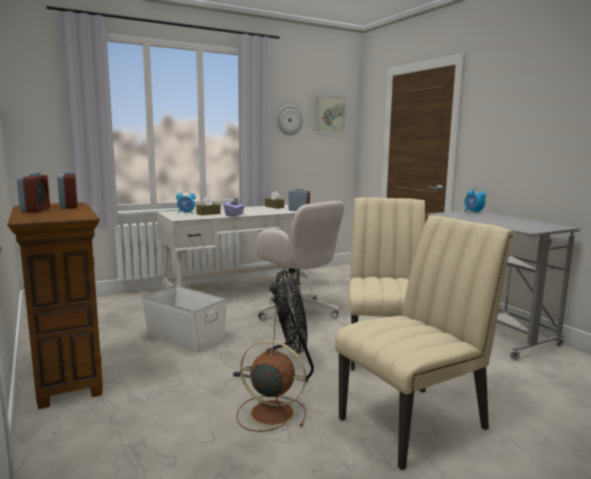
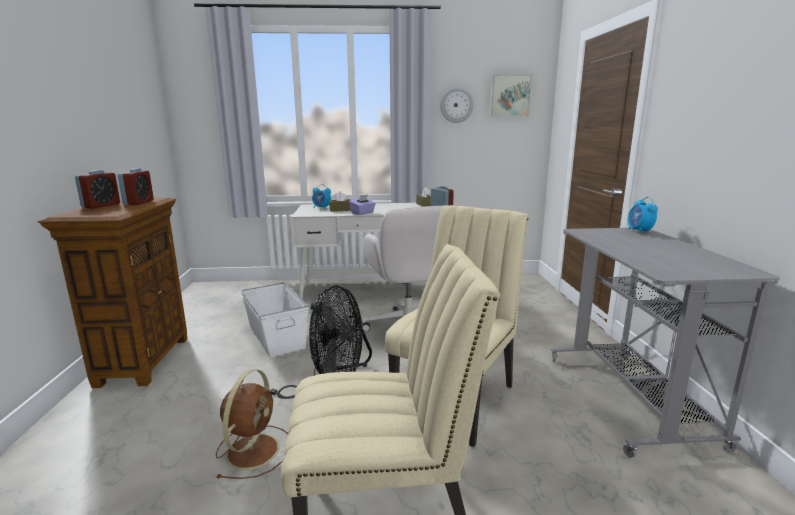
camera: 25 degrees right, 5 degrees up
(270, 413) = (254, 449): brown fan -> brown fan turned 60 degrees clockwise

